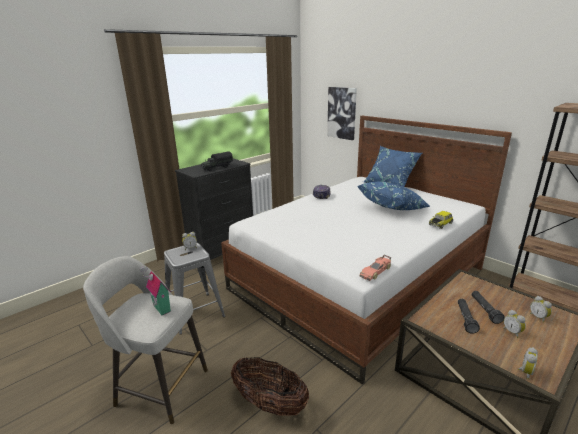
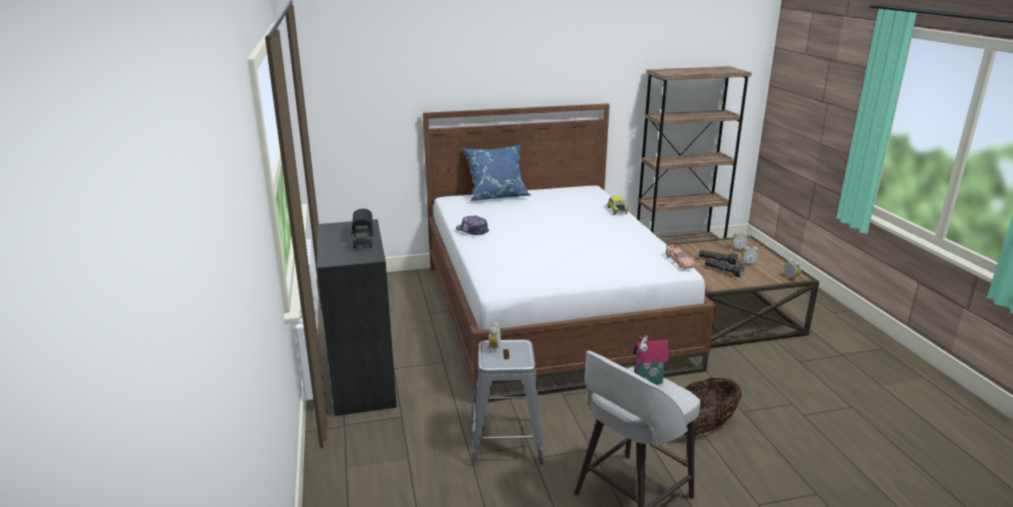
camera: 60 degrees left, 0 degrees up
(342, 113) = (383, 114): picture -> none
(393, 208) = (556, 214): blue pillow -> none

